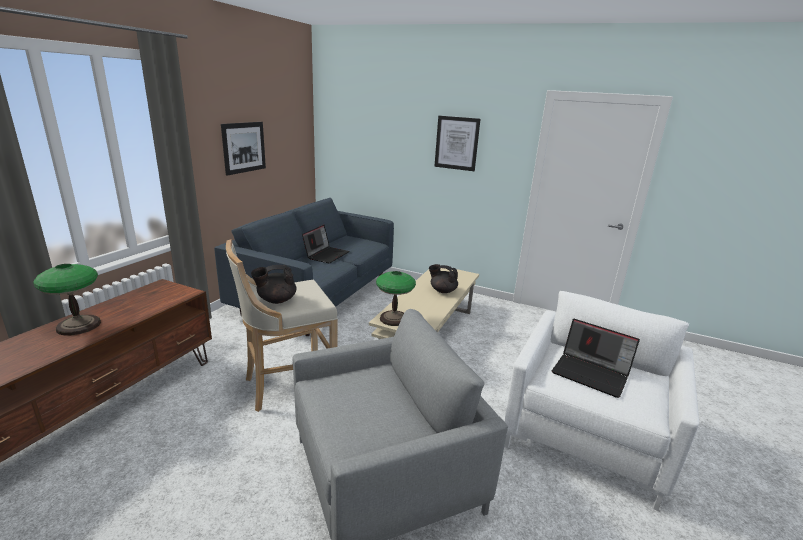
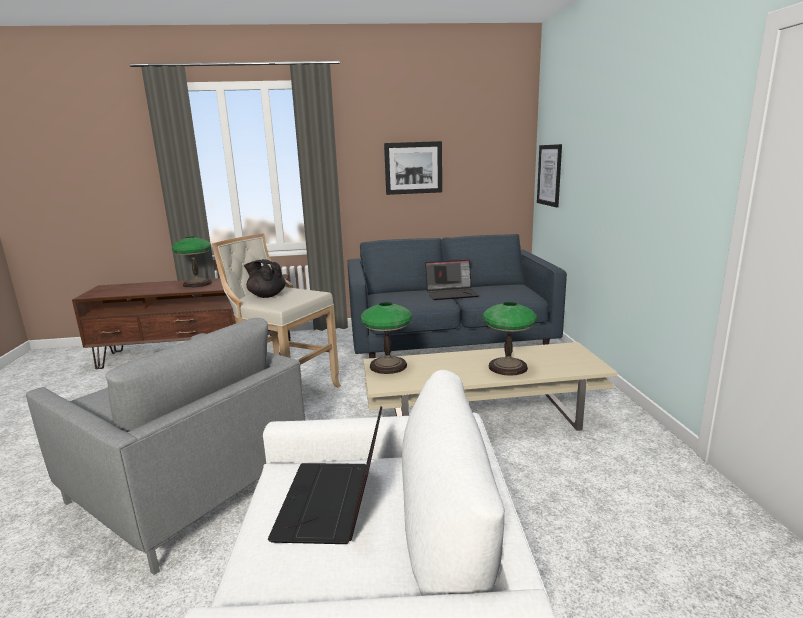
camera: 60 degrees right, 5 degrees down
(442, 291) = (508, 367): black teapot -> table lamp
(456, 143) = (643, 149): picture -> picture (549, 175)

